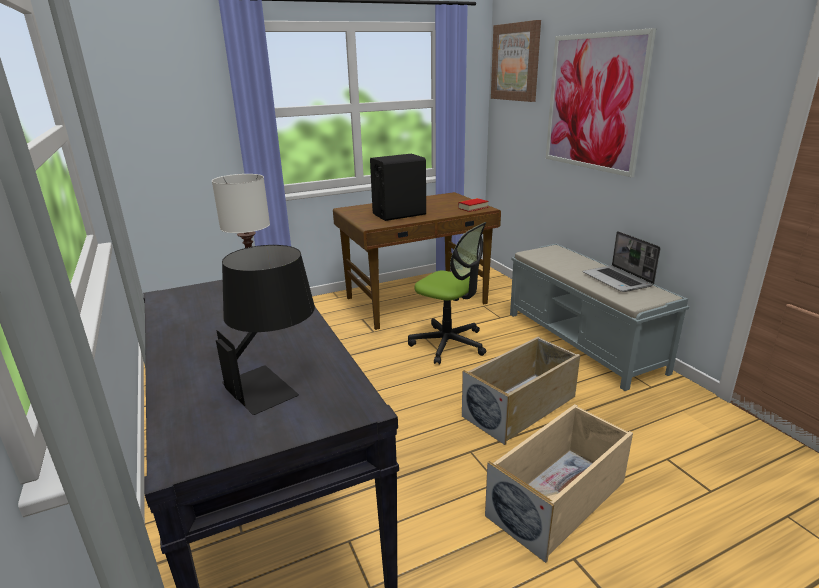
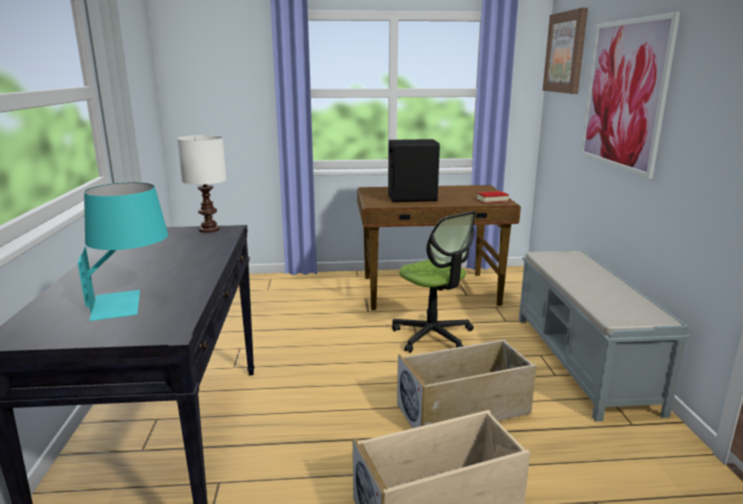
camera: 20 degrees right, 5 degrees down
(274, 382) = (132, 302): black table lamp -> turquoise table lamp
(618, 280) = (617, 294): laptop -> none

